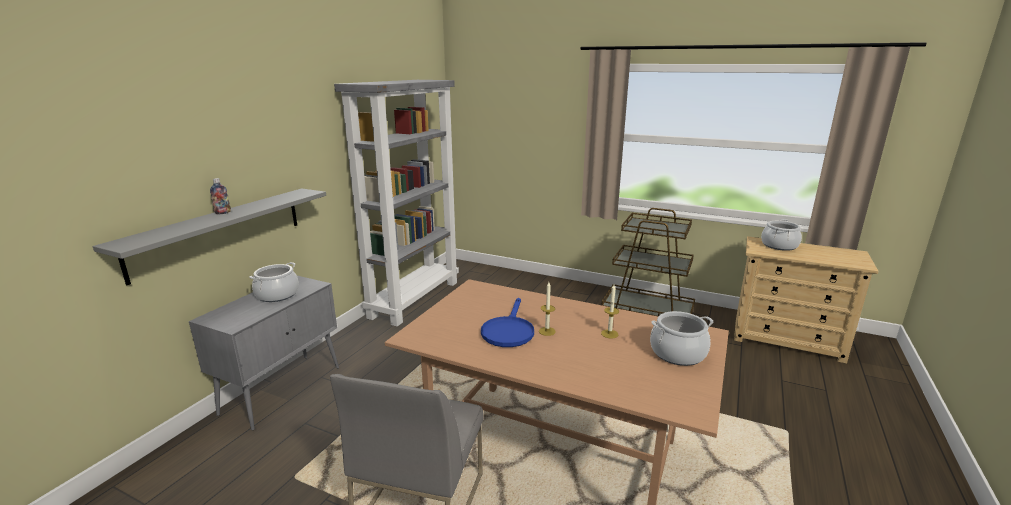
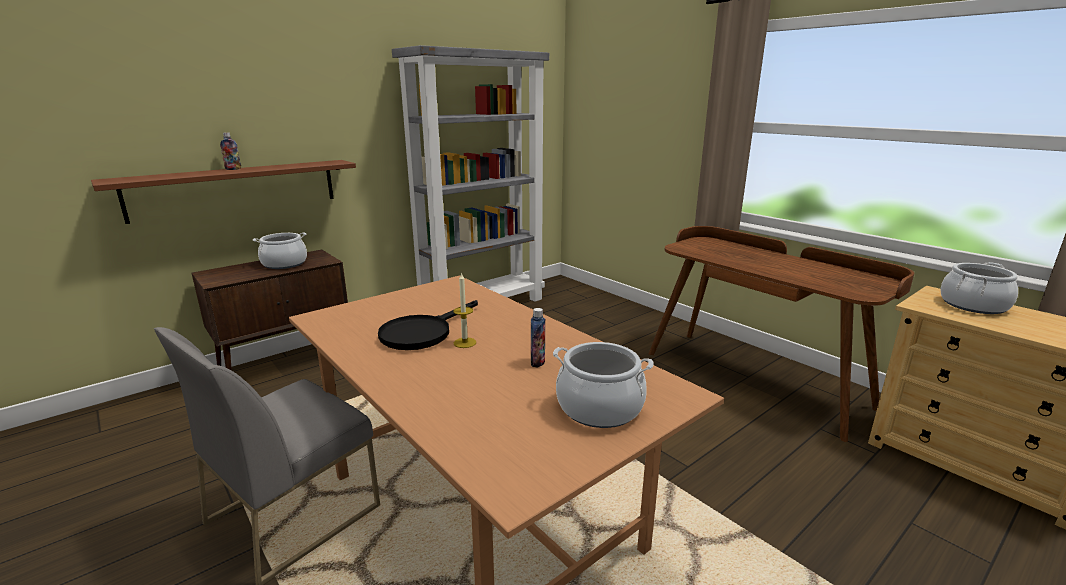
camera: 25 degrees right, 0 degrees up
(220, 231) = (236, 189): grey shelf -> brown shelf
(283, 389) = (288, 364): grey cabinet -> brown cabinet
(508, 331) = (422, 333): blue frying pan -> black frying pan
(609, 334) = (537, 362): candle -> bottle
(647, 313) = (754, 378): brown cart -> brown desk

